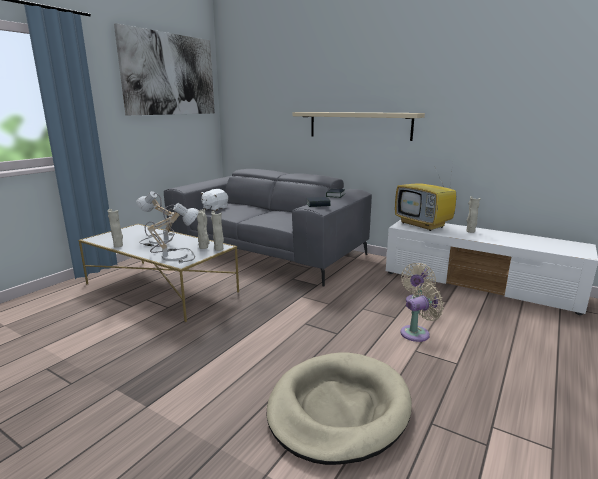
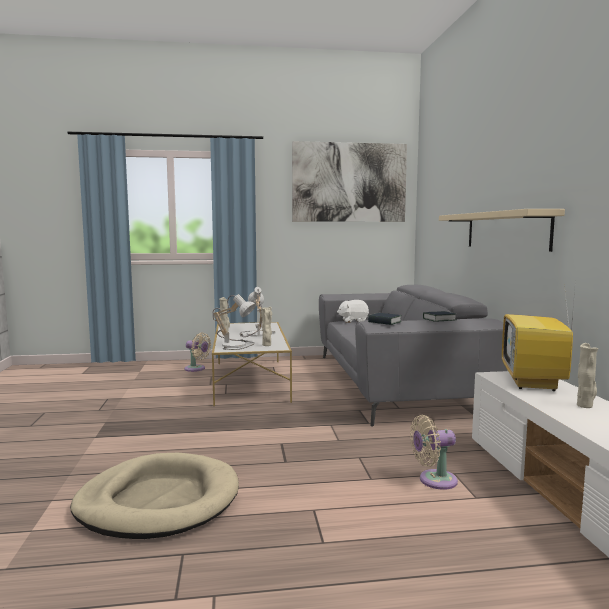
camera: 50 degrees right, 10 degrees down
(219, 249) = (272, 348): beige vase -> none
(417, 333) = (356, 500): beige fan -> beige fan (196, 369)

